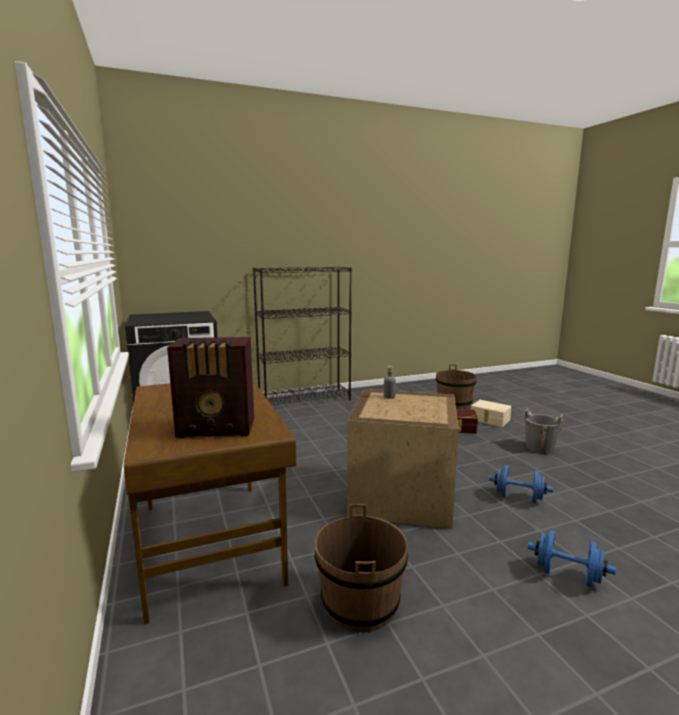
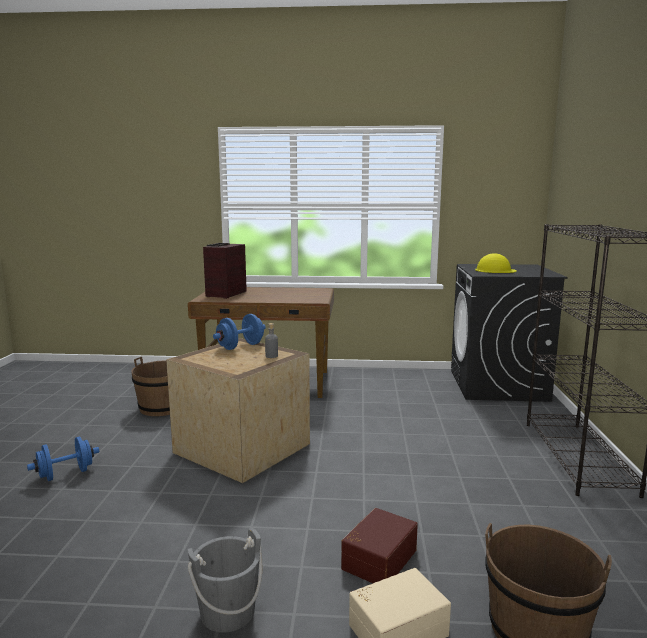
camera: 115 degrees right, 0 degrees up
(177, 318) = (495, 270): none -> yellow hard hat
(518, 498) = (158, 506): blue dumbbell -> blue dumbbell (240, 346)

